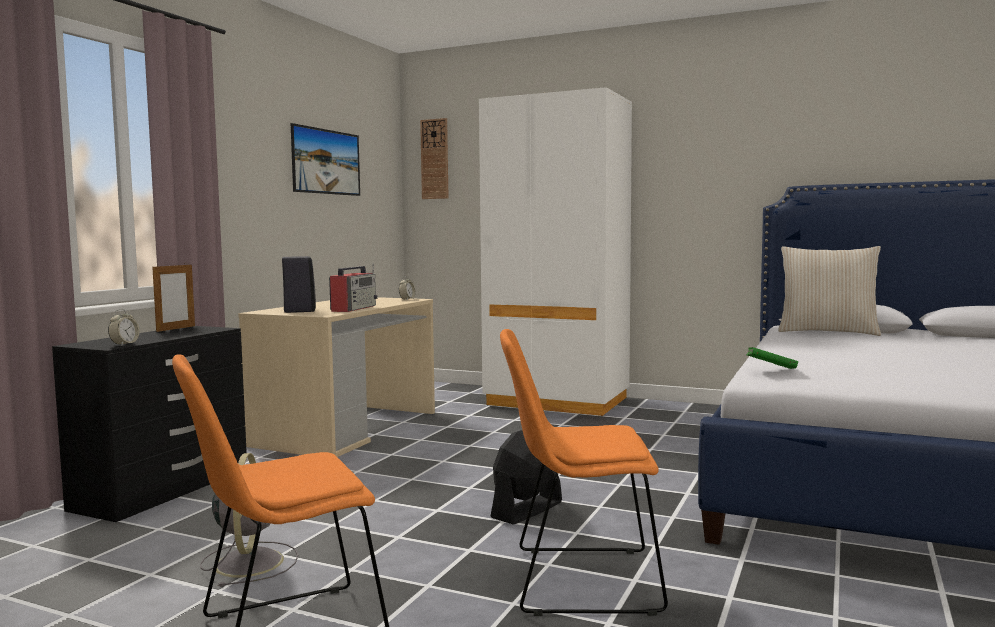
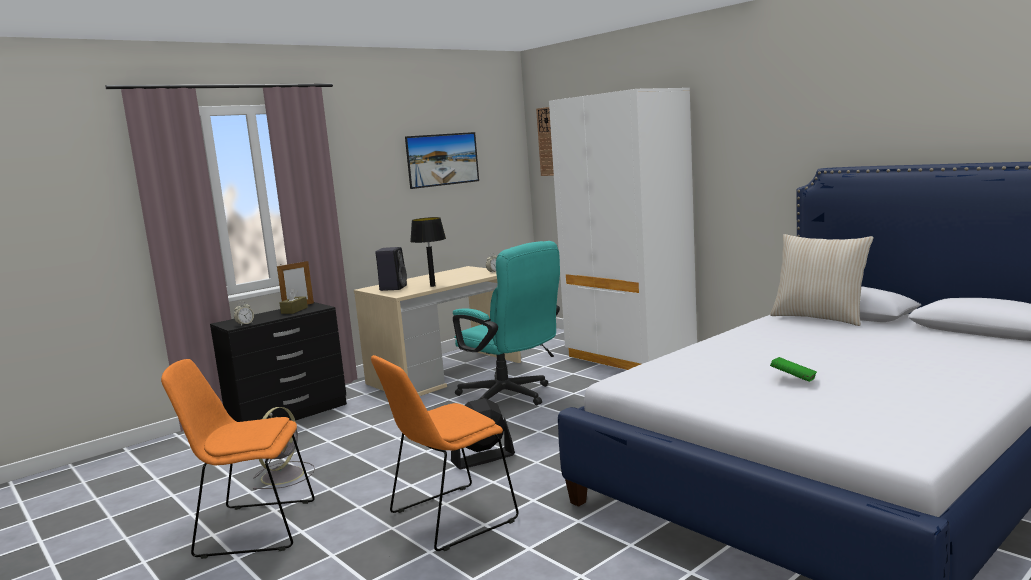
camera: 25 degrees right, 5 degrees up
(180, 332) = (294, 310): none -> brown tissue box
(354, 308) = (433, 286): radio -> black table lamp
(471, 446) = (511, 397): none -> turquoise office chair
(578, 580) = (449, 518): orange chair -> orange chair turned 60 degrees counterclockwise
(771, 370) = (643, 371): green book -> green book (793, 380)

